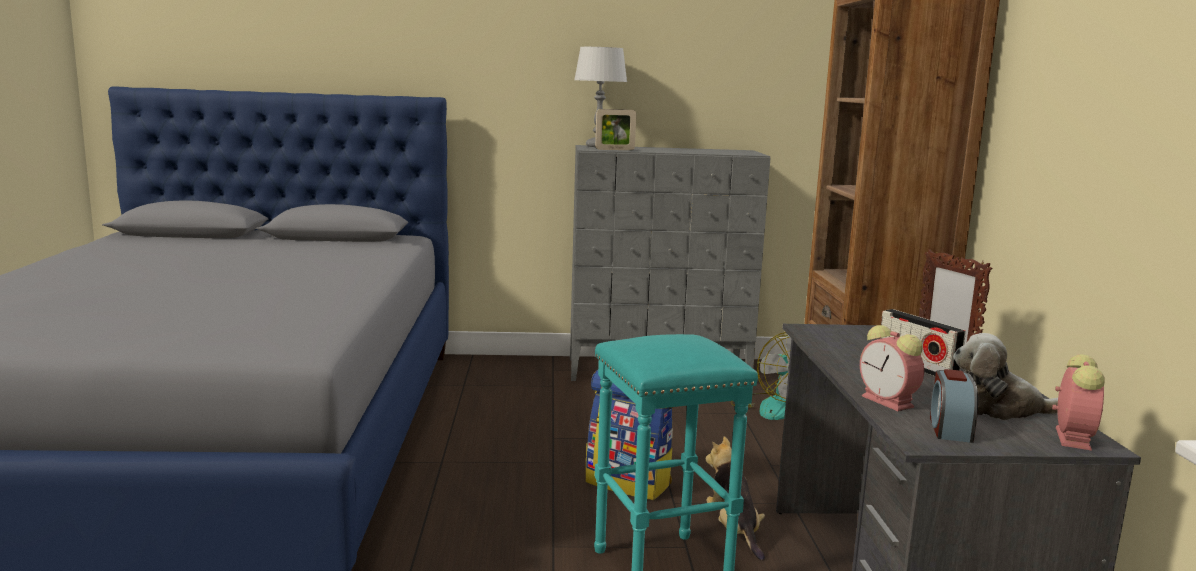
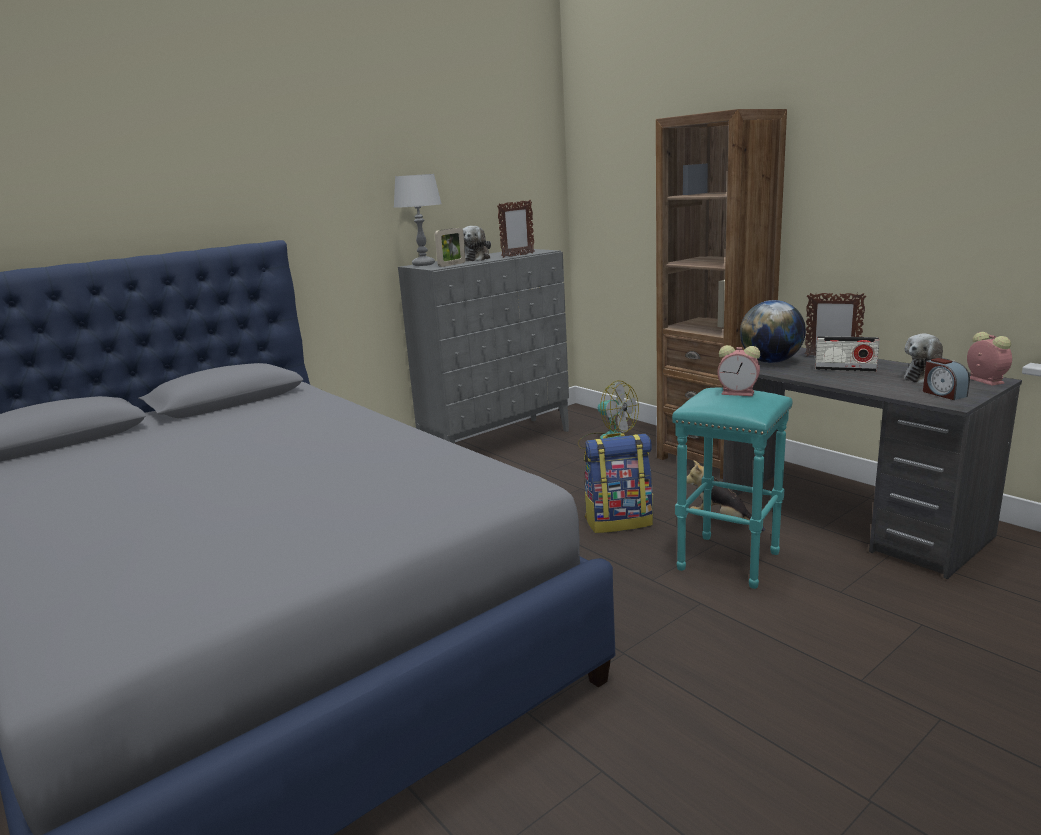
camera: 35 degrees left, 5 degrees up
(660, 149) = (476, 259): none -> plush toy
(706, 153) = (517, 255): none -> picture frame
(854, 335) = (770, 361): none -> globe
(889, 402) = (889, 390): alarm clock -> alarm clock (739, 393)

